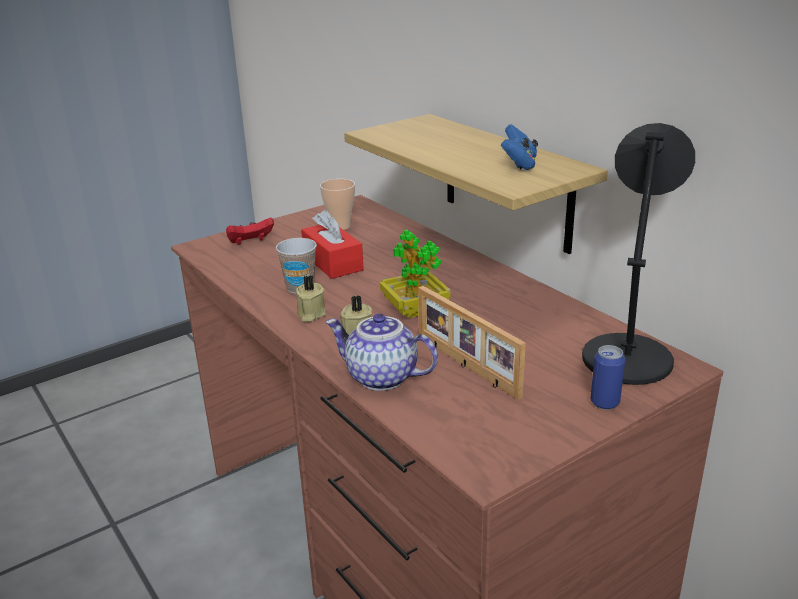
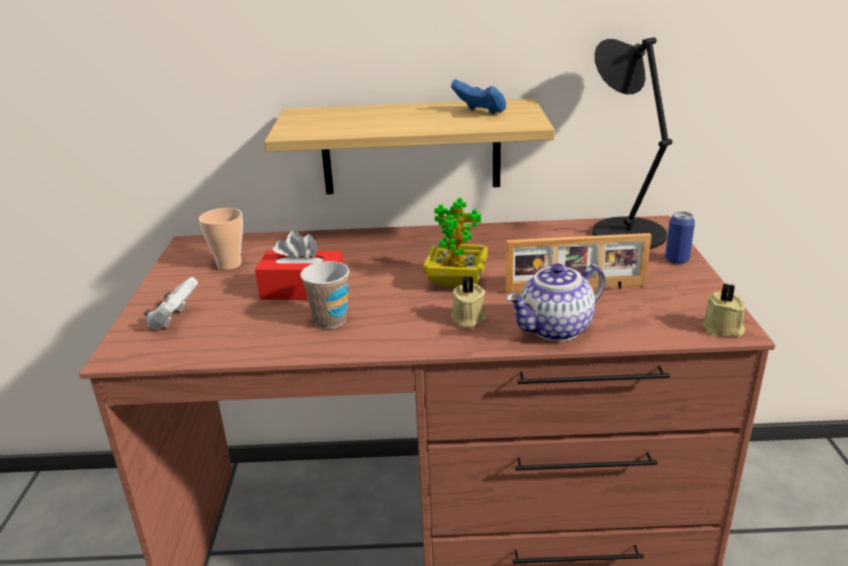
camera: 55 degrees left, 0 degrees up
(250, 243) = (174, 320): red game controller -> white game controller
(310, 314) = (395, 330): beige candle -> beige candle (723, 329)

